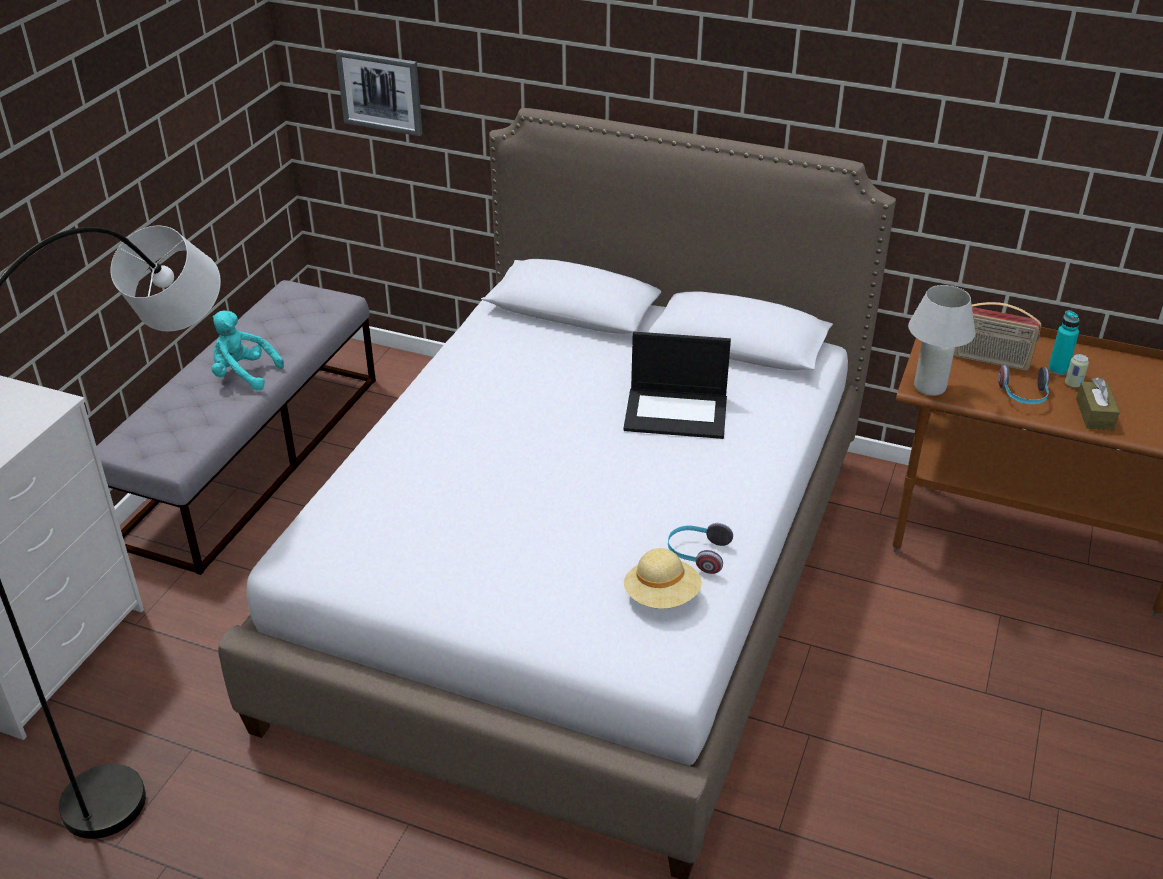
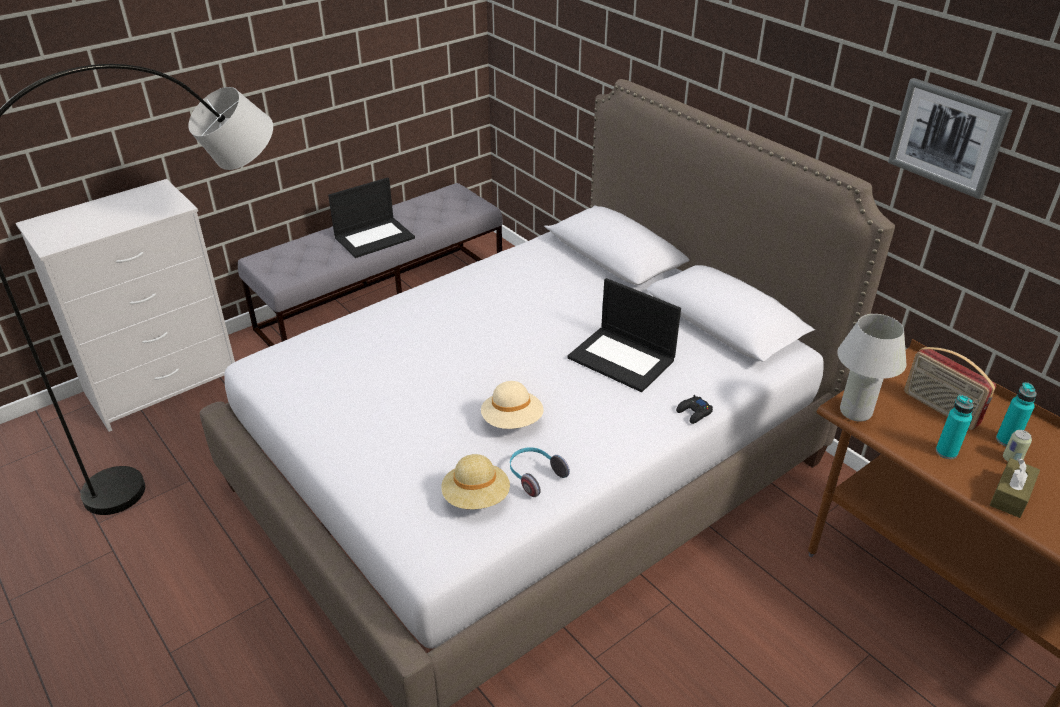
camera: 30 degrees right, 0 degrees up
(243, 375) = (375, 237): turquoise plush toy -> laptop
(380, 92) = (542, 50): picture -> picture (948, 137)
(628, 512) = (512, 421): none -> beige hat
(786, 441) = (694, 413): none -> black game controller
(1023, 396) = (946, 452): headphones -> turquoise bottle

